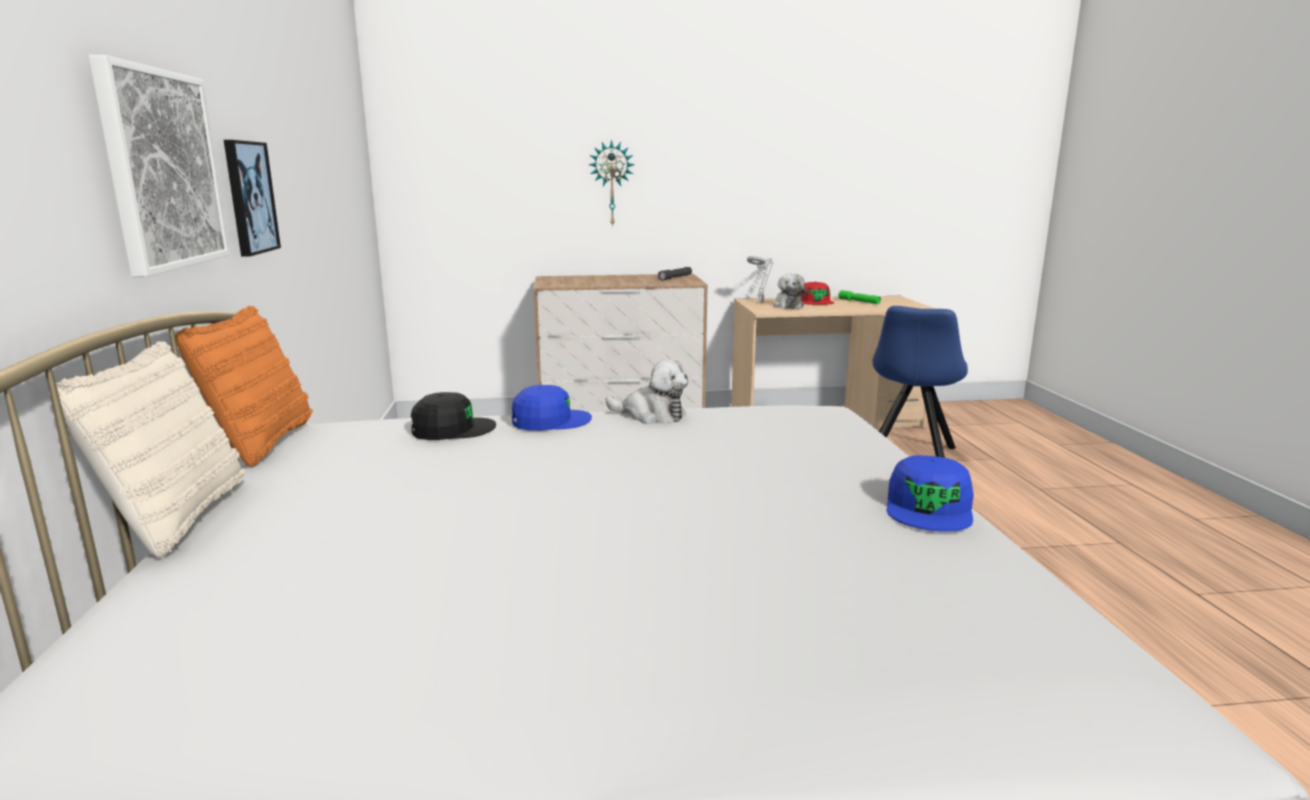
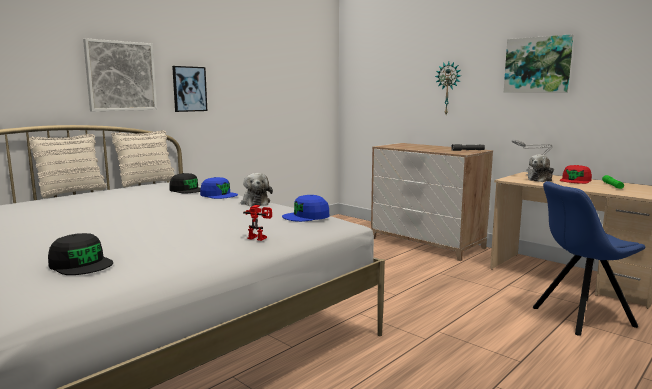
camera: 50 degrees right, 5 degrees down
(261, 444) = (146, 183): orange pillow -> beige pillow
(744, 152) = (537, 65): none -> picture
(884, 456) = (259, 237): none -> toy robot
(927, 591) = (81, 264): none -> black cap
(929, 508) = (188, 253): blue cap -> blue cap (306, 216)

